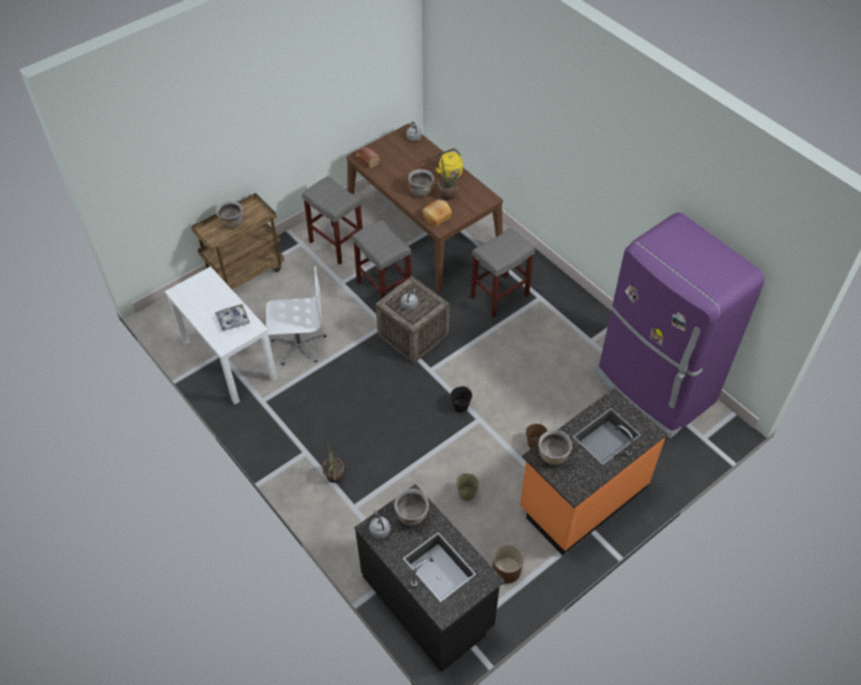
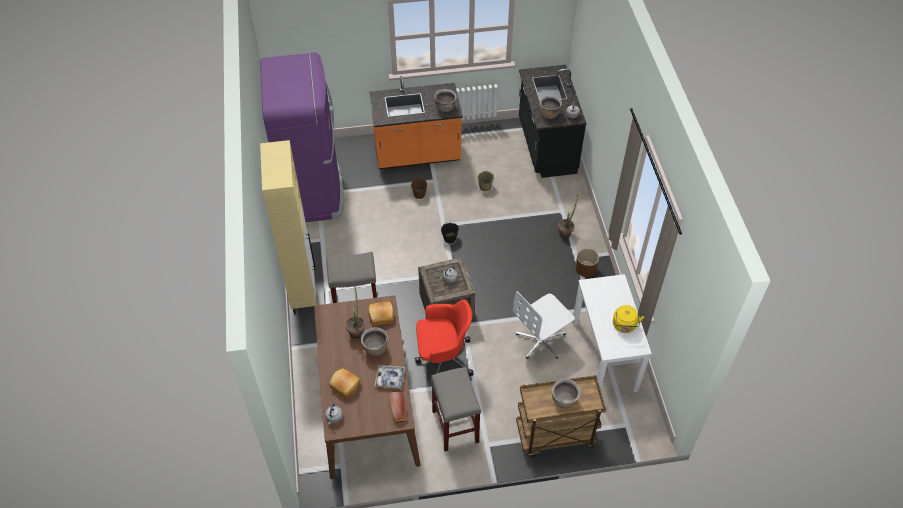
camera: 150 degrees left, 0 degrees up
(233, 320) = (603, 299): tray -> tray (390, 378)
(299, 345) = (541, 341): white office chair -> white office chair turned 60 degrees counterclockwise
(383, 289) = (443, 358): grey stool -> red office chair
(423, 158) = (344, 386): none -> bread
(449, 172) = (335, 357): yellow kettle -> yellow kettle (624, 326)
(506, 570) = (491, 142): brown planter -> brown planter (586, 269)
(559, 286) = (303, 291): none -> beige cabinet

